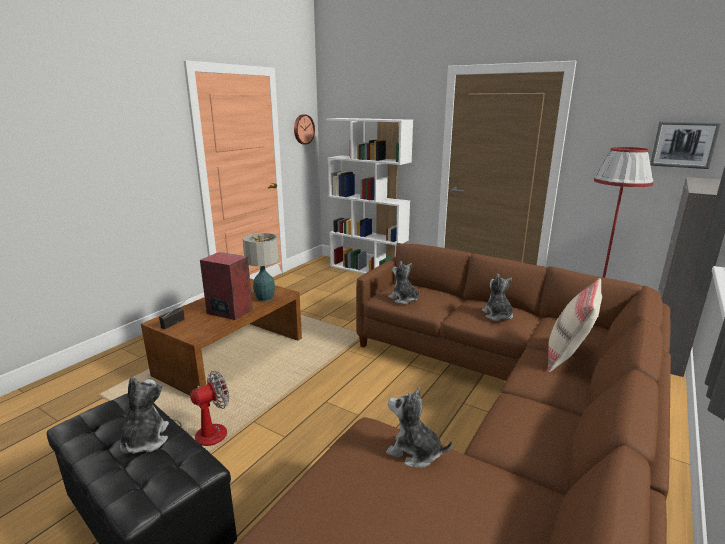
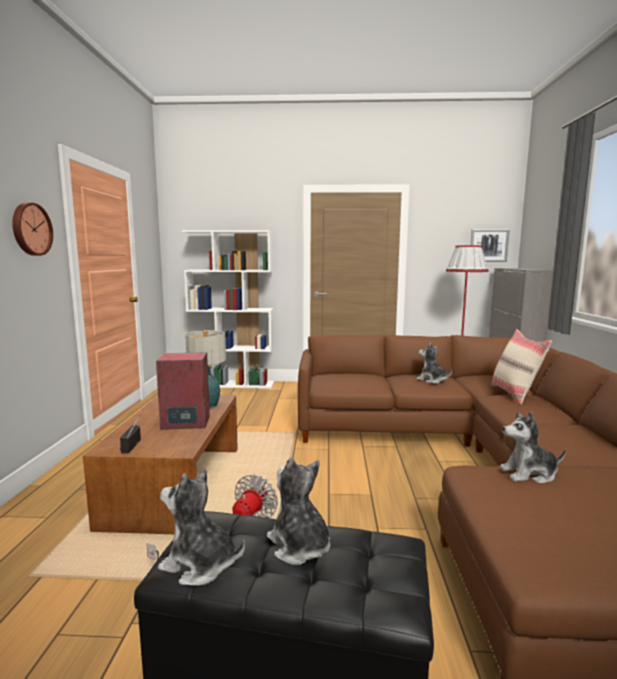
camera: 30 degrees left, 10 degrees down
(303, 129) = (151, 242): wall clock -> wall clock (30, 229)
(404, 299) = (345, 383): plush toy -> plush toy (200, 565)

